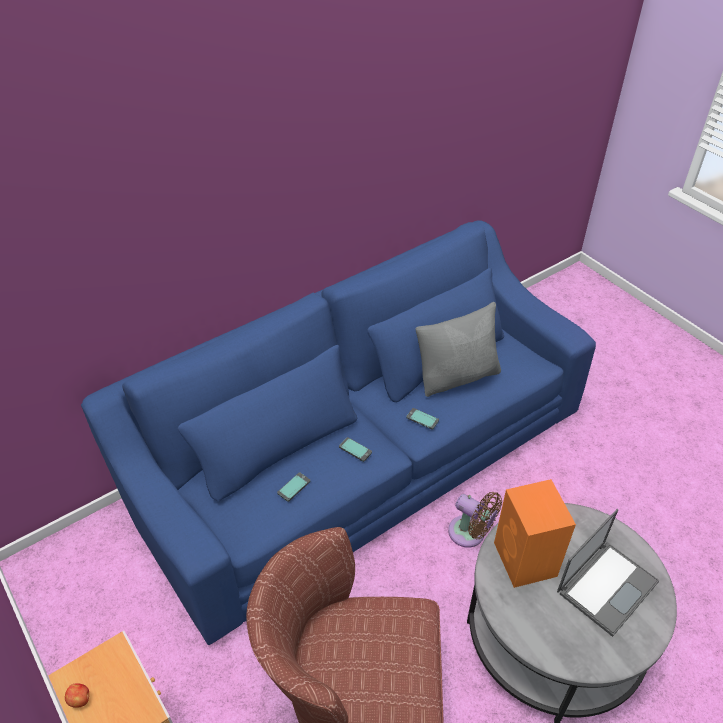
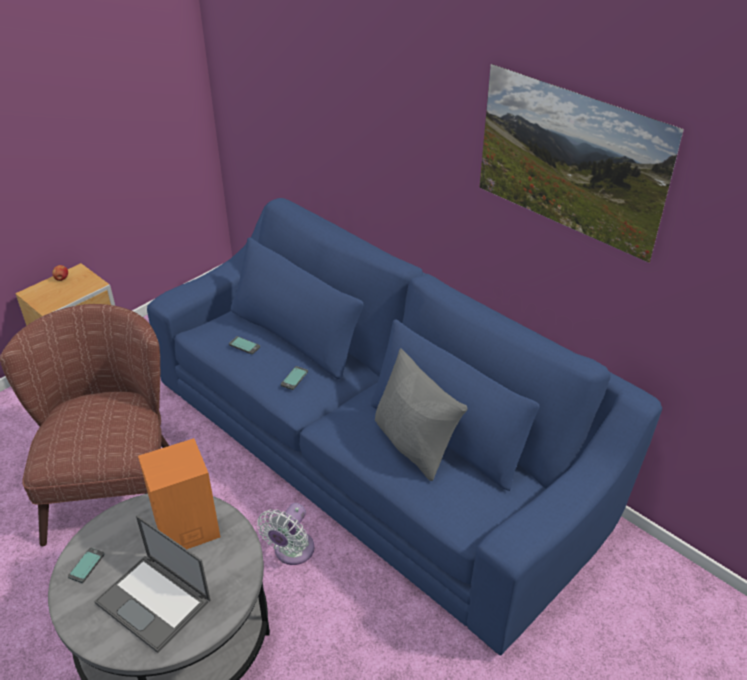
camera: 80 degrees right, 5 degrees down
(391, 135) = (564, 193): none -> picture
(422, 419) = (345, 423): phone -> phone (86, 565)
(470, 534) = (291, 552): brown fan -> white fan

